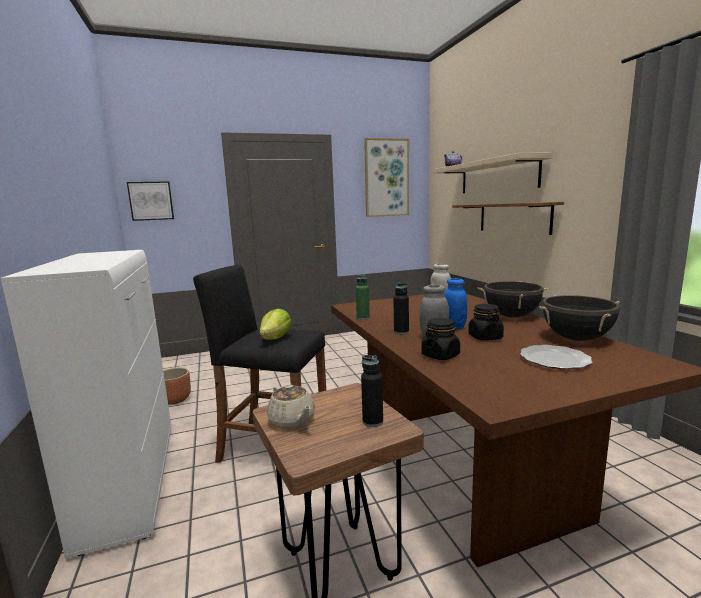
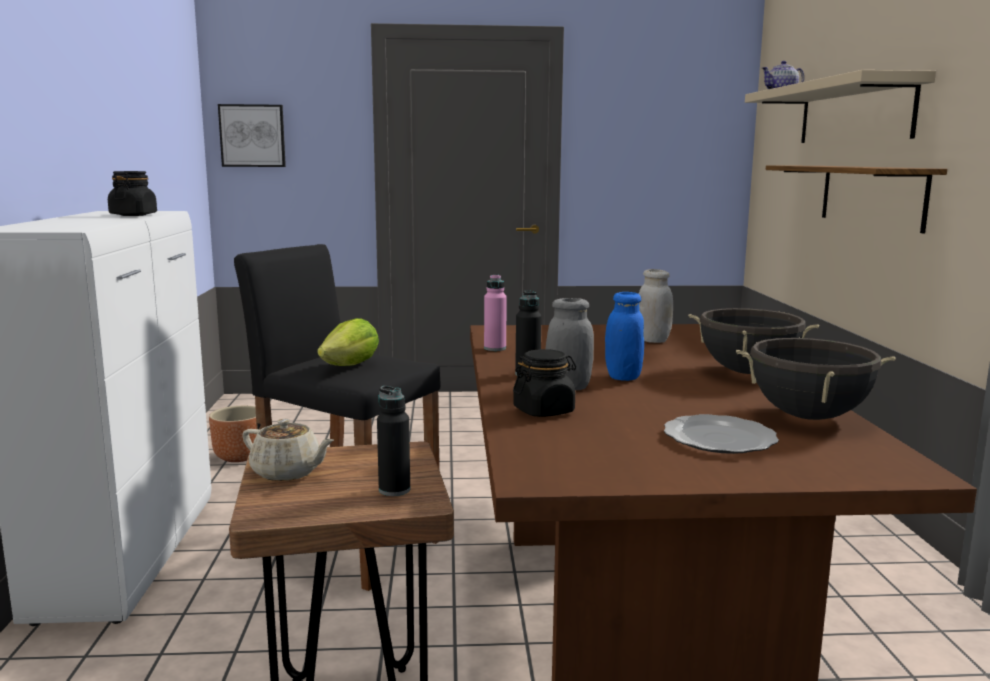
camera: 15 degrees right, 0 degrees up
(292, 421) = (288, 472): beige teapot -> beige teapot turned 45 degrees counterclockwise
(363, 318) = (495, 348): green bottle -> pink bottle
(386, 178) = (667, 108): picture -> none
(485, 337) = (652, 396): black jar -> black jar (133, 215)

